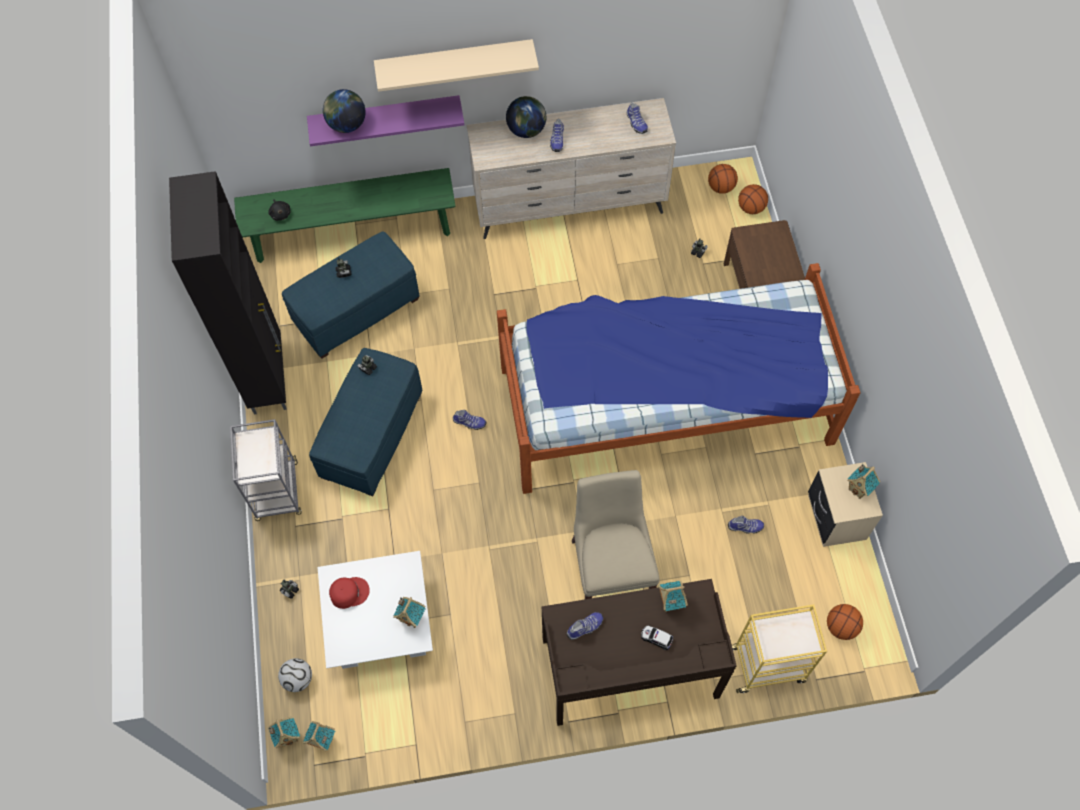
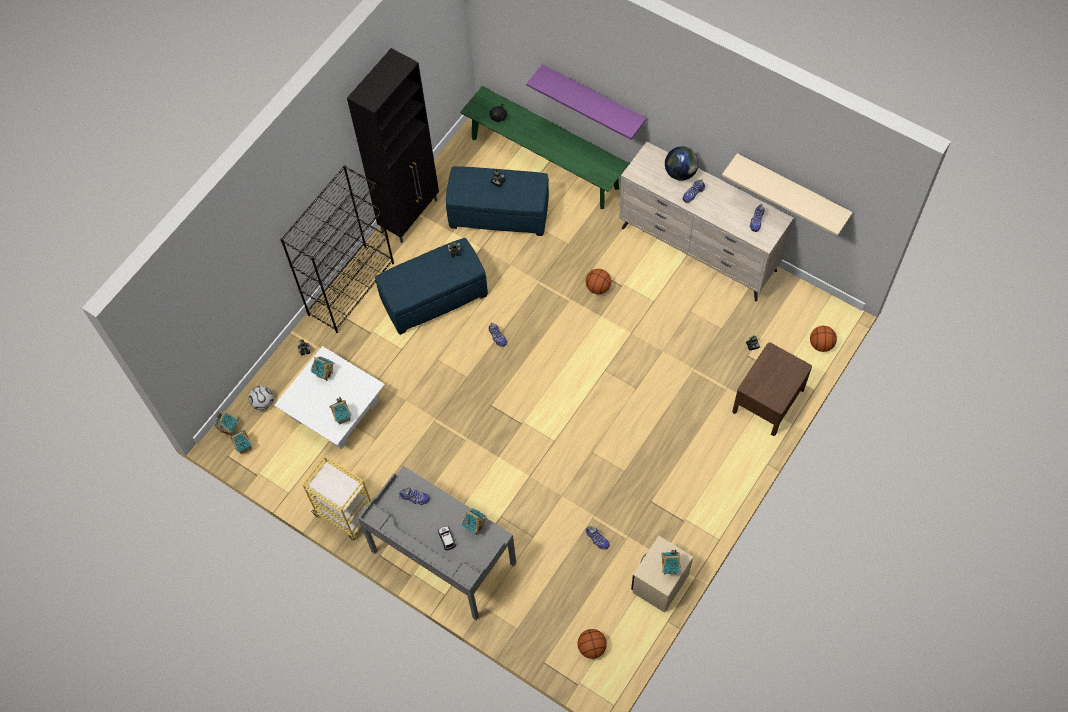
camera: 45 degrees right, 0 degrees up
(277, 492) = (351, 288): grey cart -> black bookcase
(347, 125) = (559, 87): globe -> none
(349, 592) = (324, 374): red cap -> toy house
(454, 61) = (647, 93): beige shelf -> beige shelf (792, 189)
(611, 566) = (492, 491): beige chair -> none
(630, 669) = (443, 558): brown desk -> grey desk
(664, 403) = (626, 423): bed -> none
(721, 187) = (815, 314): basketball -> basketball (598, 287)
(768, 664) = (524, 628): yellow cart -> yellow cart (346, 514)

